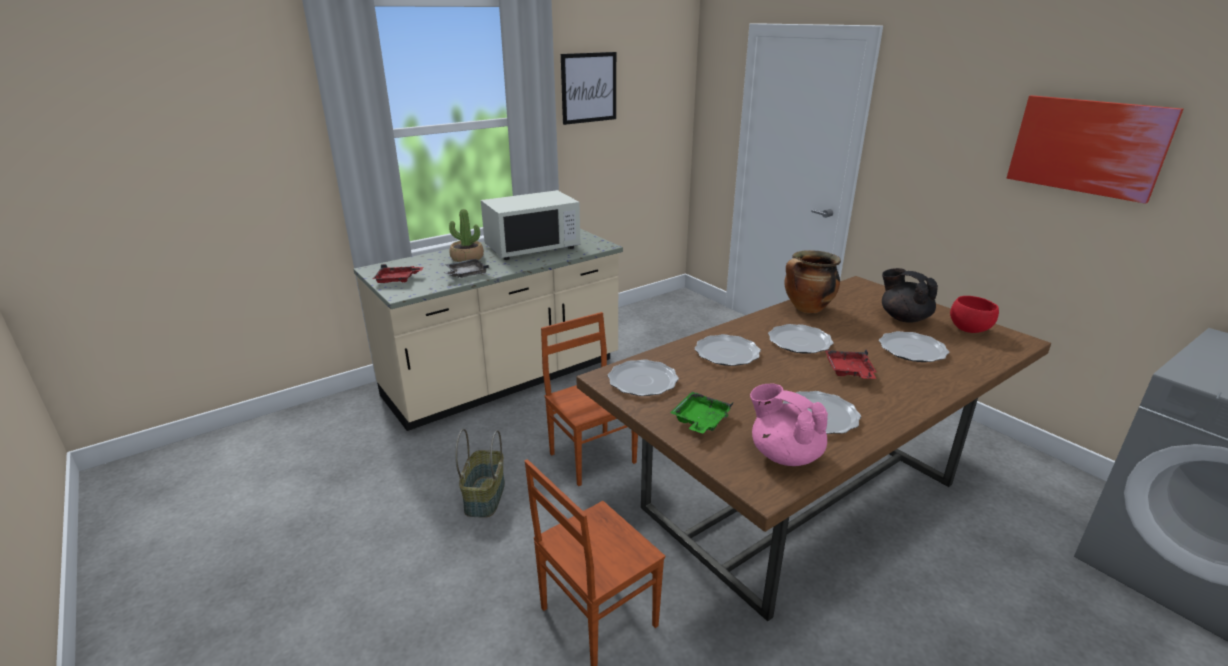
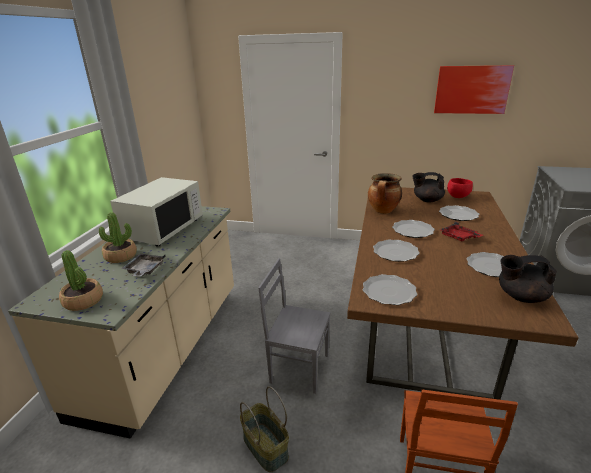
camera: 40 degrees left, 0 degrees up
(397, 280) = (83, 301): red tray -> potted plant
(589, 88) = (141, 90): picture -> none
(593, 457) = (298, 367): brown chair -> grey chair
(700, 421) = (458, 300): green tray -> none
(784, 454) = (520, 296): pink teapot -> black teapot

